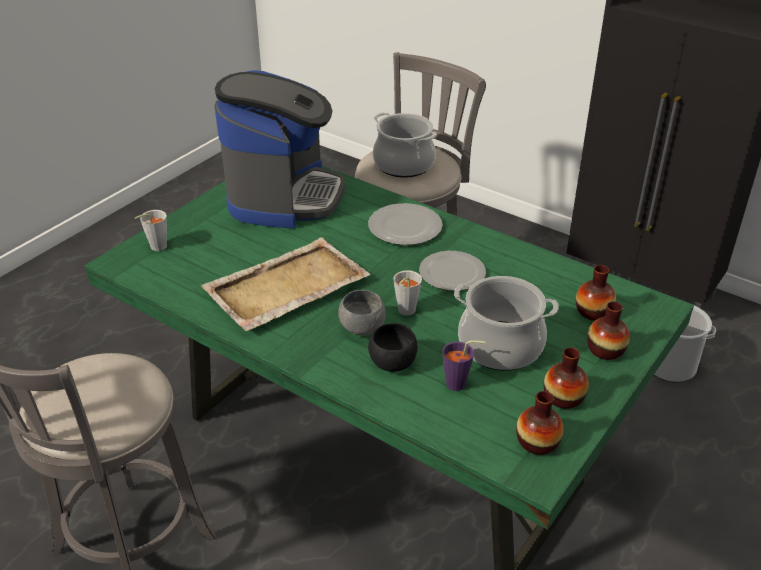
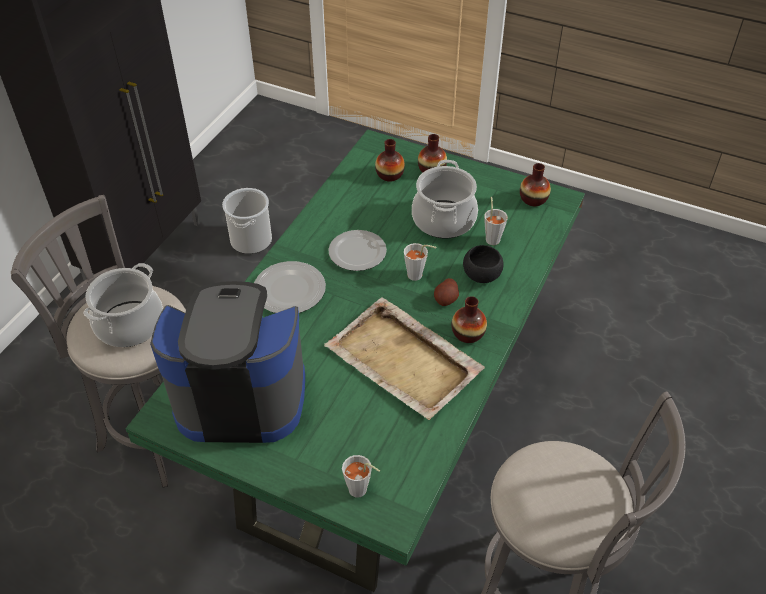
camera: 100 degrees left, 10 degrees up
(362, 328) = (446, 299): grey bowl -> potato
(460, 384) = (492, 237): purple cup -> grey cup
(563, 398) = (487, 188): vase -> vase (468, 333)

